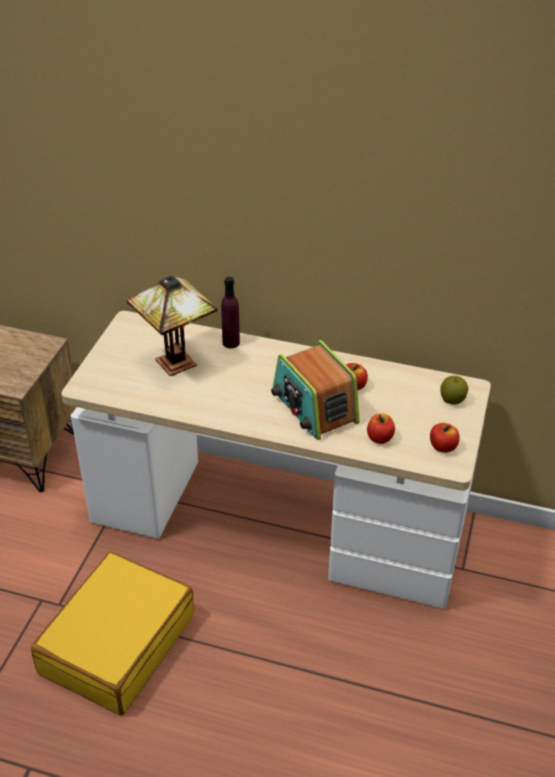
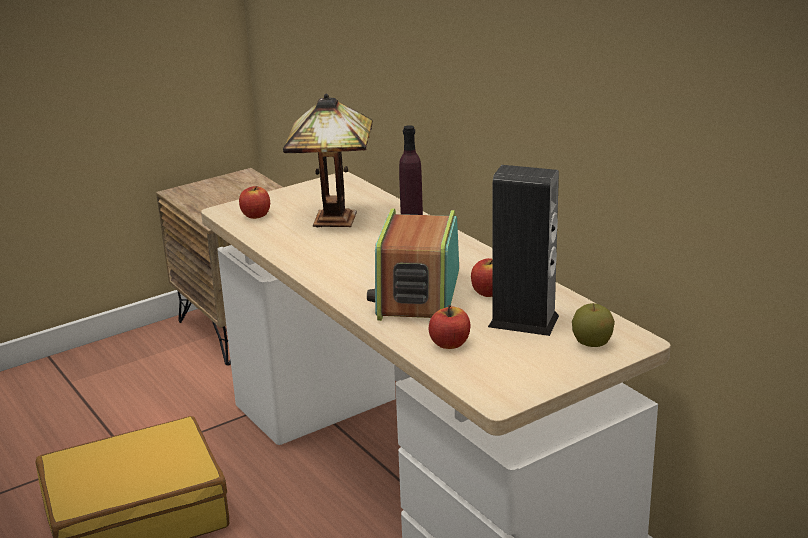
camera: 40 degrees right, 15 degrees down
(398, 400) = (523, 321): none -> speaker
(442, 447) = (513, 378): apple -> apple (256, 215)

